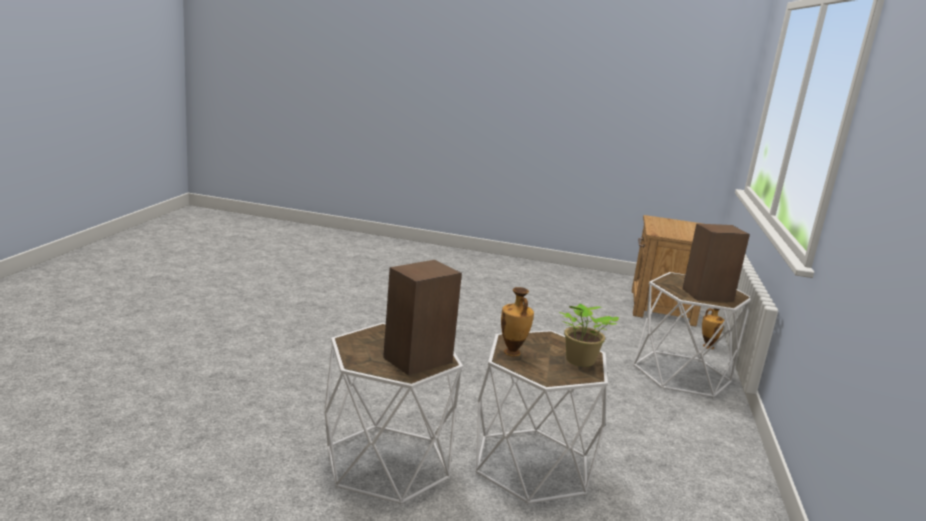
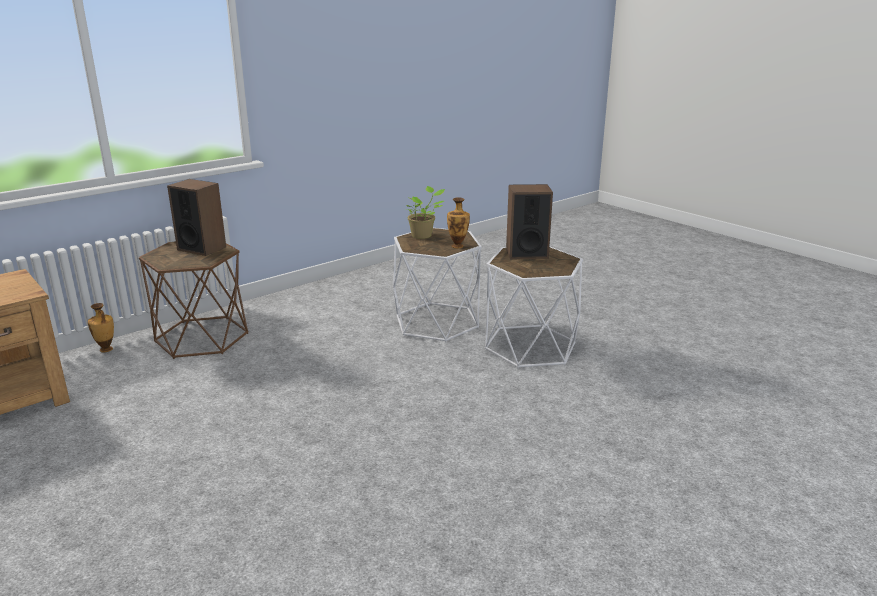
camera: 140 degrees left, 5 degrees up
(681, 374) = (202, 337): white side table -> brown side table

